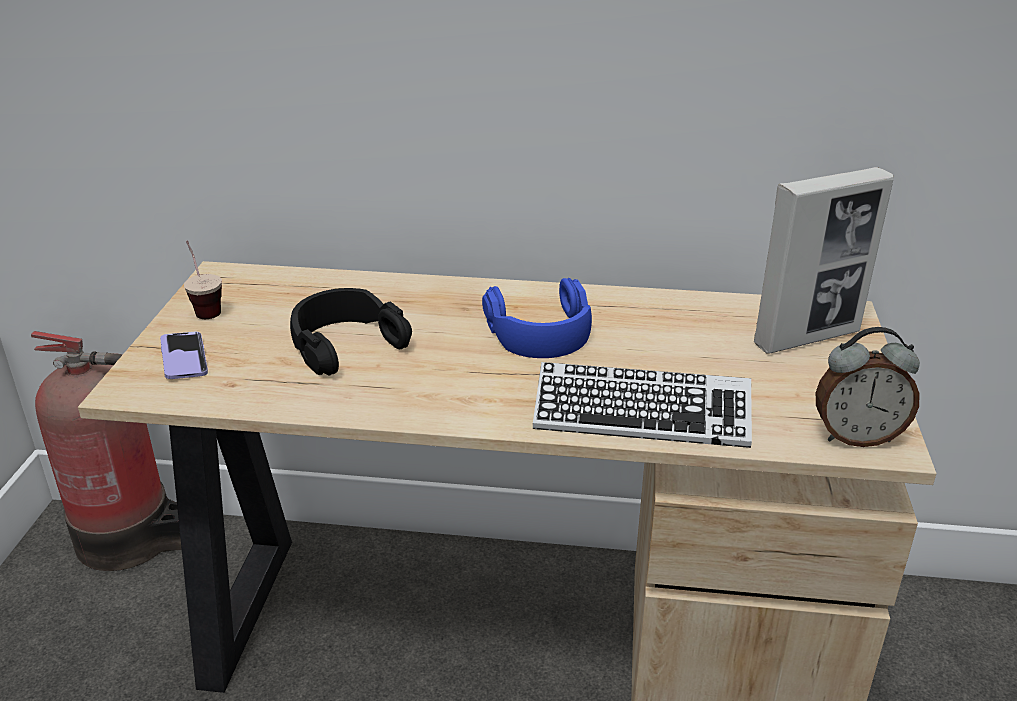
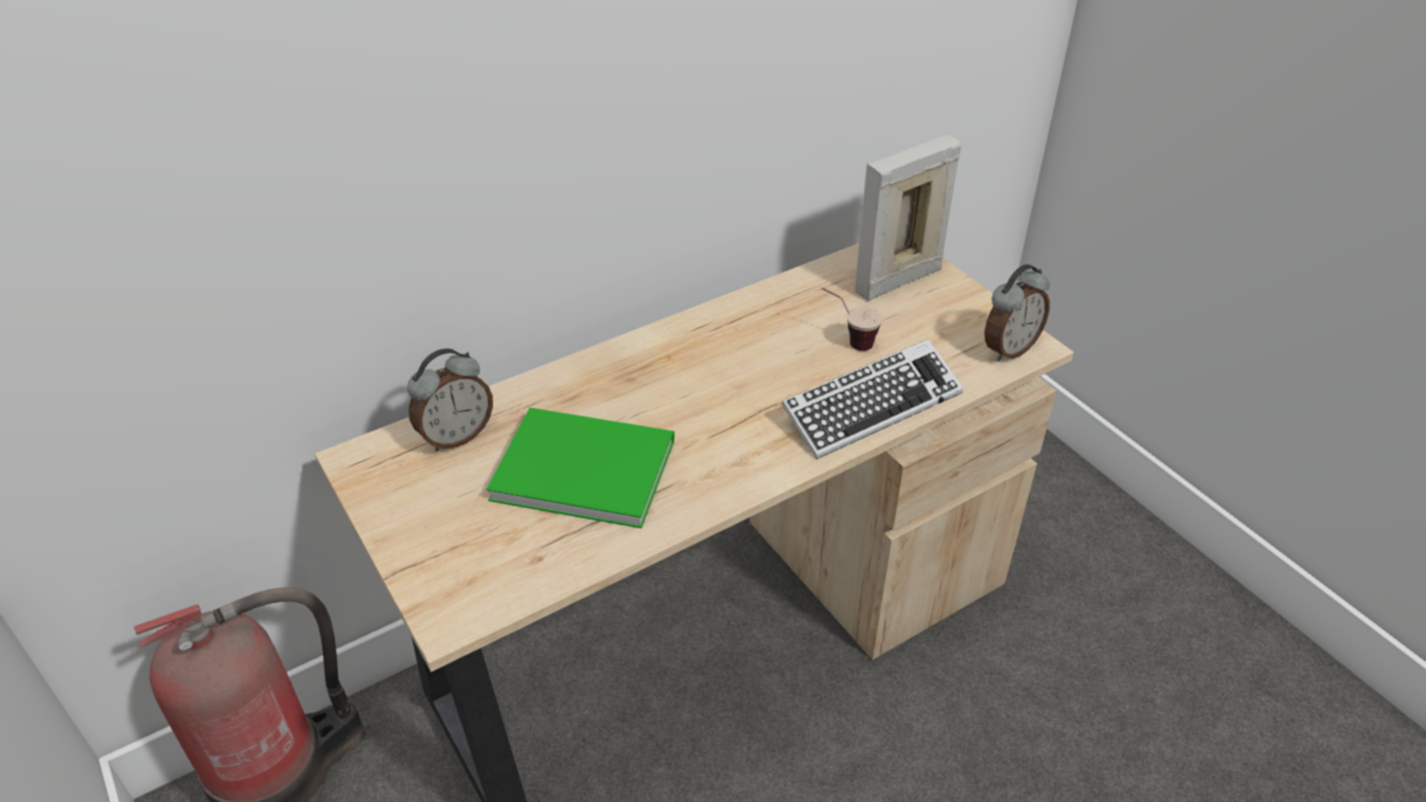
camera: 40 degrees left, 10 degrees up
(184, 357) = (456, 559): phone -> none
(204, 307) = (397, 500): cup -> cup (847, 341)
(295, 289) = (456, 436): none -> alarm clock
(345, 344) = (580, 466): black headphones -> green book
(540, 331) = (716, 370): blue headphones -> none
(807, 338) = (897, 281): picture frame -> picture frame turned 150 degrees counterclockwise

